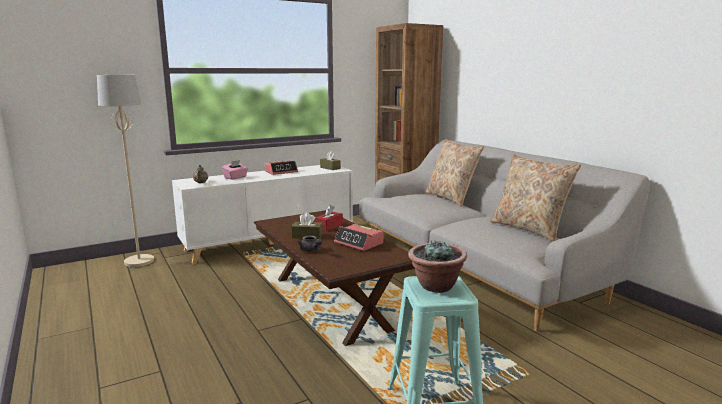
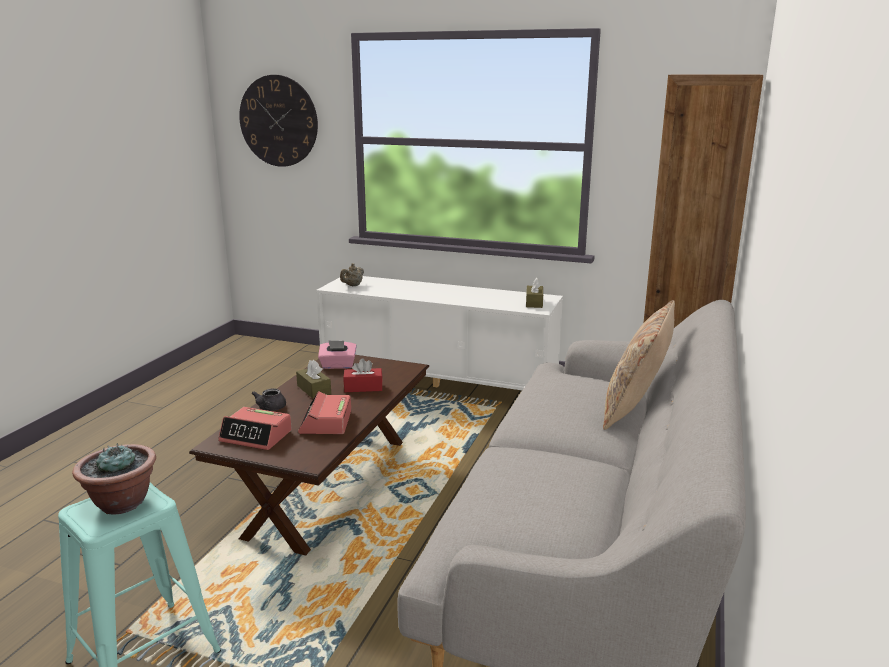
camera: 50 degrees right, 5 degrees up
(80, 56) = (278, 121): none -> wall clock
(139, 261) = (301, 358): beige floor lamp -> none
(235, 177) = (399, 287): pink tissue box -> pink tissue box (338, 365)
(281, 172) = (464, 292): alarm clock -> alarm clock (256, 436)
(529, 229) = (572, 513): beige pillow -> none

